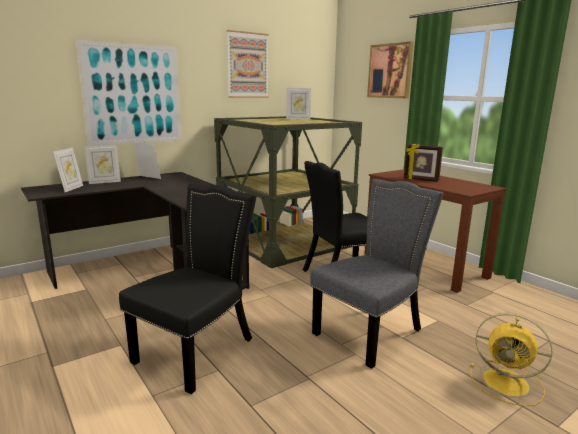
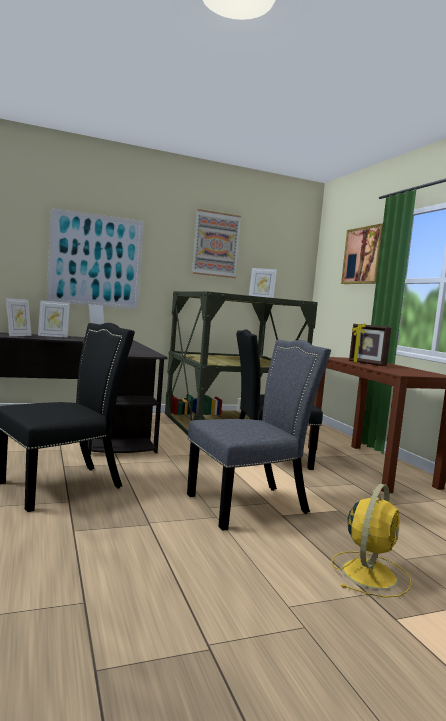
camera: 15 degrees right, 10 degrees down
(508, 383) = (370, 573): yellow fan -> yellow fan turned 105 degrees counterclockwise

